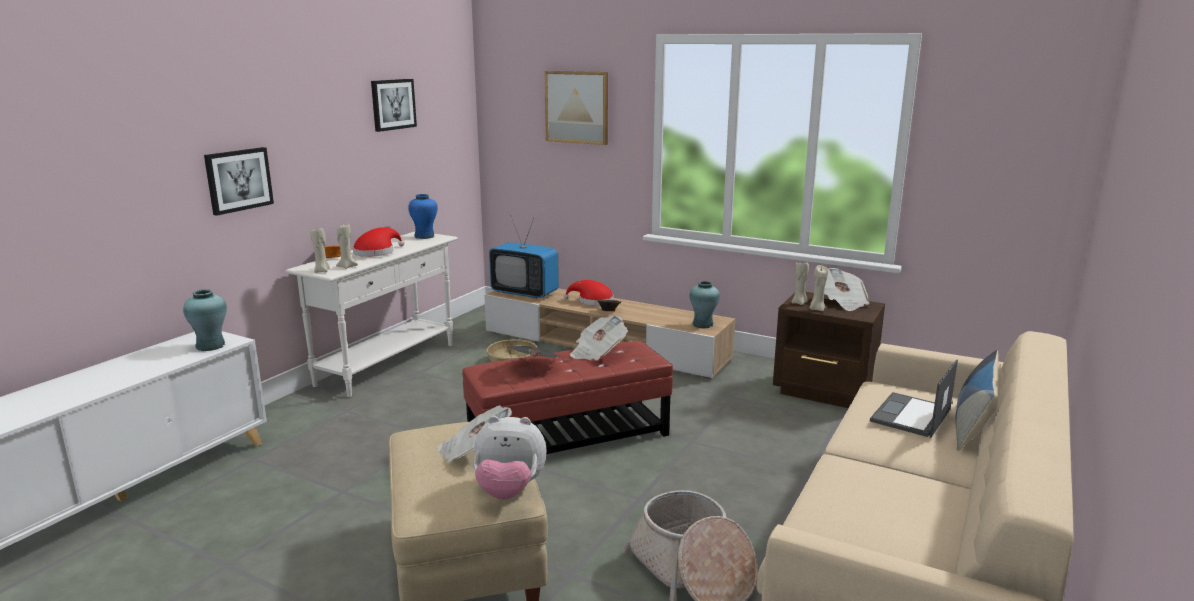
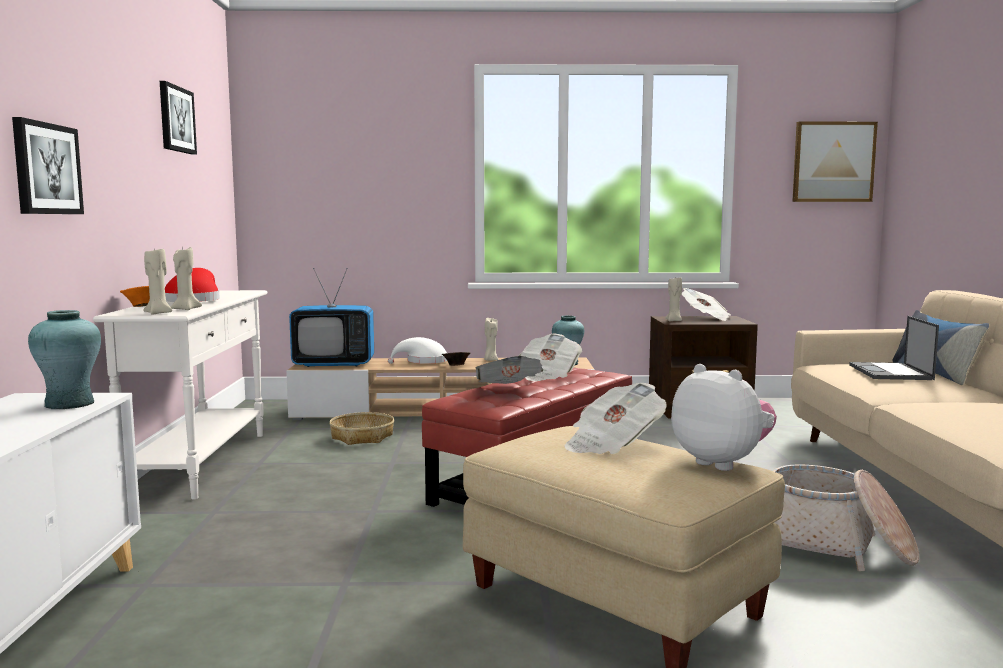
camera: 30 degrees left, 10 degrees down
(424, 236) = (223, 291): blue vase -> none
(509, 491) = (722, 463): plush toy -> plush toy turned 105 degrees counterclockwise
(577, 107) = (377, 145): picture -> picture (833, 162)
(592, 301) = (423, 362): red hat -> white hat
(817, 309) = (697, 322): beige candle -> beige candle (490, 360)

